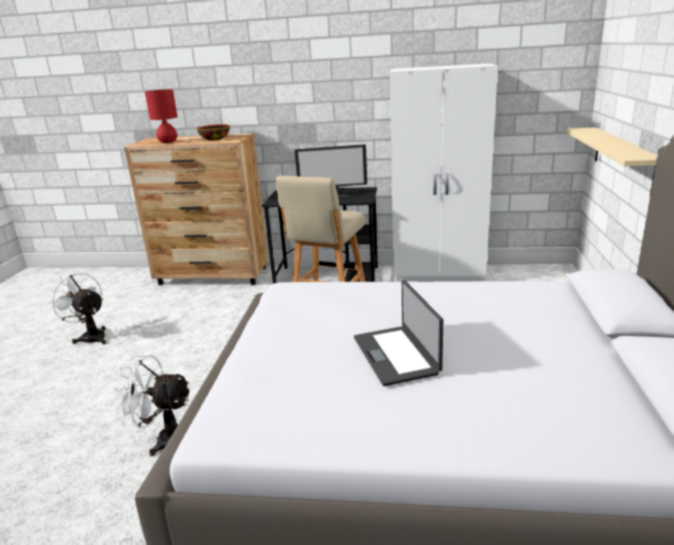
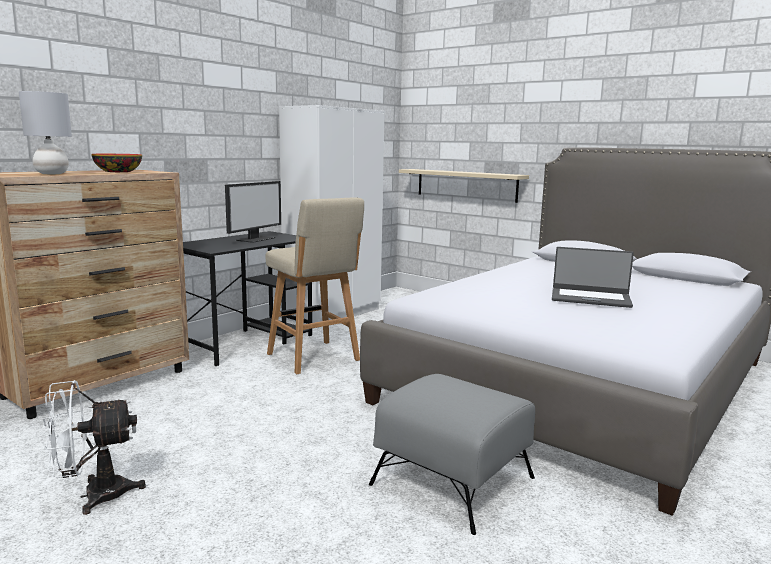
camera: 60 degrees left, 10 degrees down
(165, 439) = (453, 481): white fan -> grey ottoman
(167, 142) = (51, 174): red table lamp -> grey table lamp

